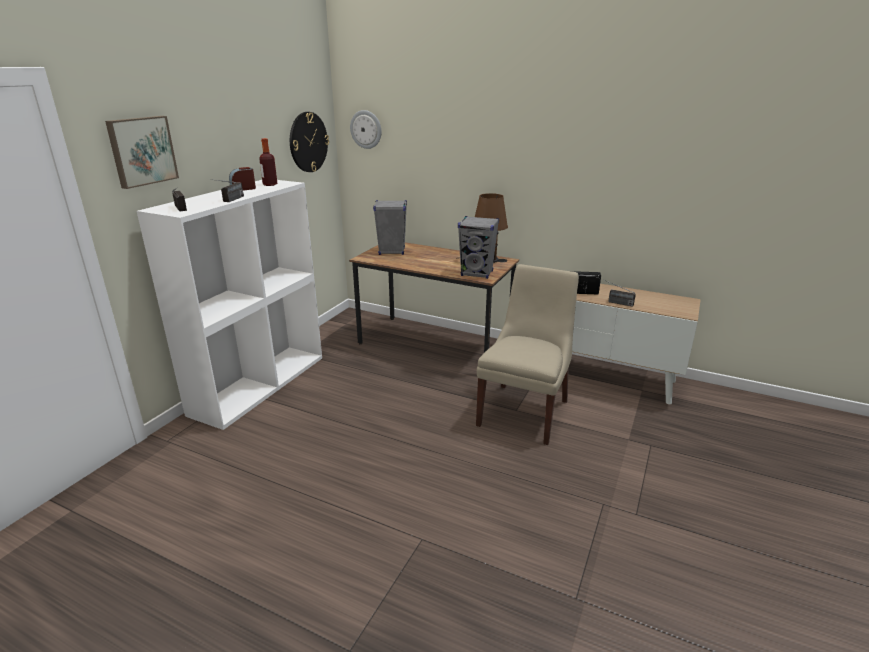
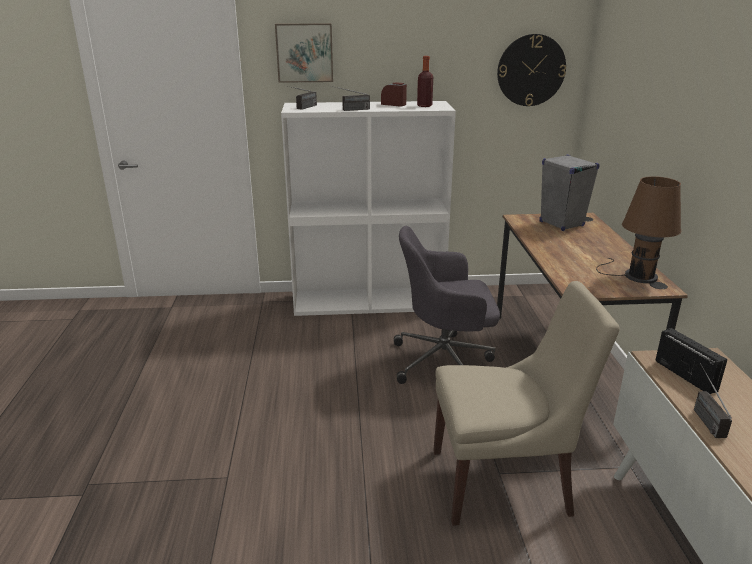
camera: 60 degrees right, 0 degrees up
(366, 129) = (607, 63): wall clock -> none
(386, 383) = (445, 362): none -> grey office chair
(477, 273) = (581, 282): grey speaker -> none

